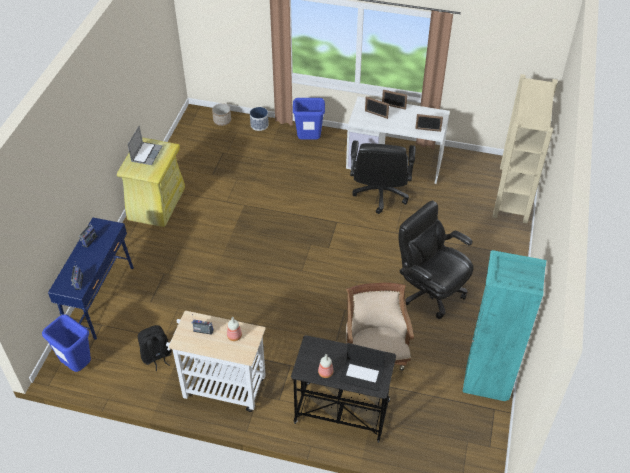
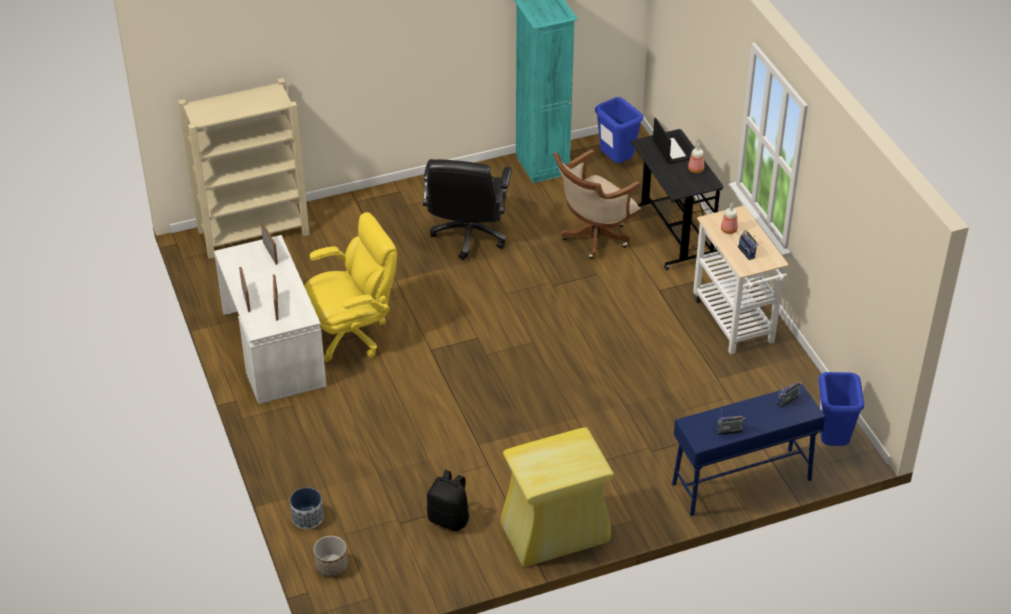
camera: 125 degrees left, 5 degrees down
(146, 154) = (554, 466): laptop -> none
(156, 356) = (755, 389): black backpack -> black backpack (449, 519)
(309, 140) = (299, 448): blue trash can -> blue trash can (616, 162)
(379, 196) = (353, 335): black office chair -> yellow office chair

